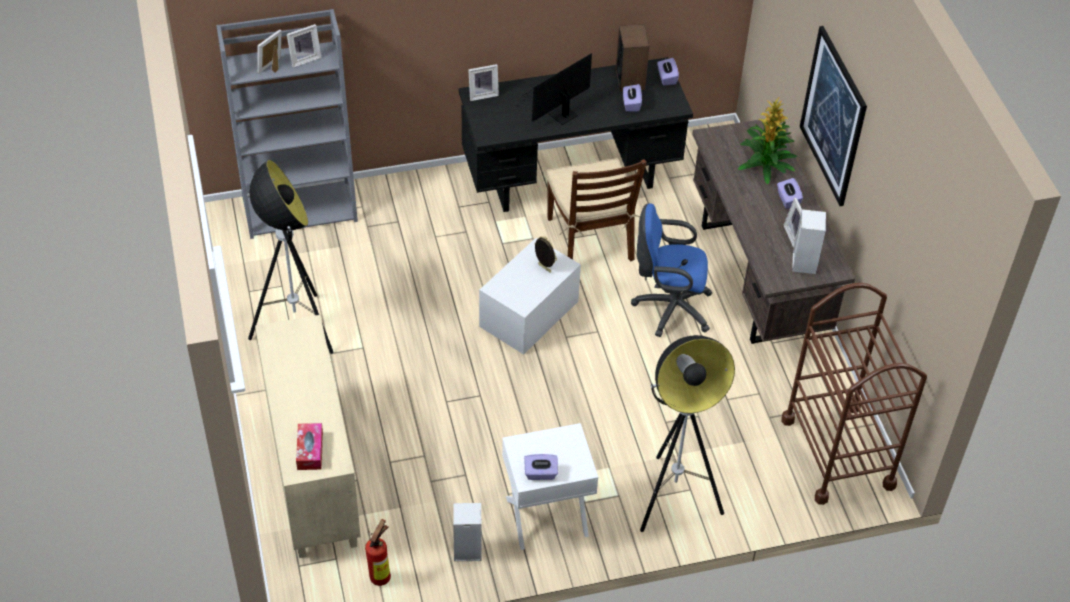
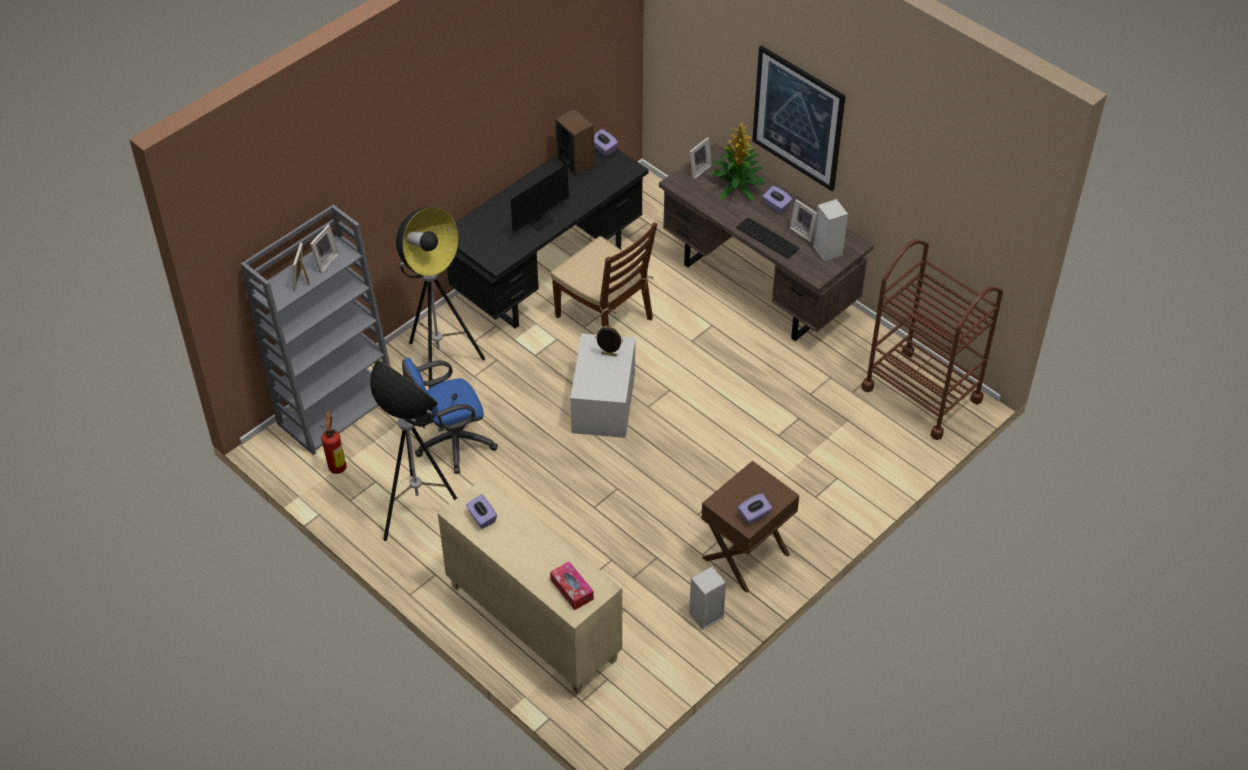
camera: 30 degrees left, 0 degrees up
(382, 575) = (655, 671): fire extinguisher -> fire extinguisher (338, 465)
(482, 94) = (463, 229): picture frame -> picture frame (698, 170)
(547, 517) = (746, 556): white nightstand -> brown nightstand
(559, 116) = (542, 219): monitor -> monitor turned 150 degrees counterclockwise
(631, 104) = (593, 183): purple tissue box -> purple tissue box (482, 518)
(668, 308) = (710, 343): blue office chair -> blue office chair (450, 444)
(673, 497) = (829, 491): floor lamp -> floor lamp (440, 365)
(754, 225) = (767, 238): none -> keyboard

